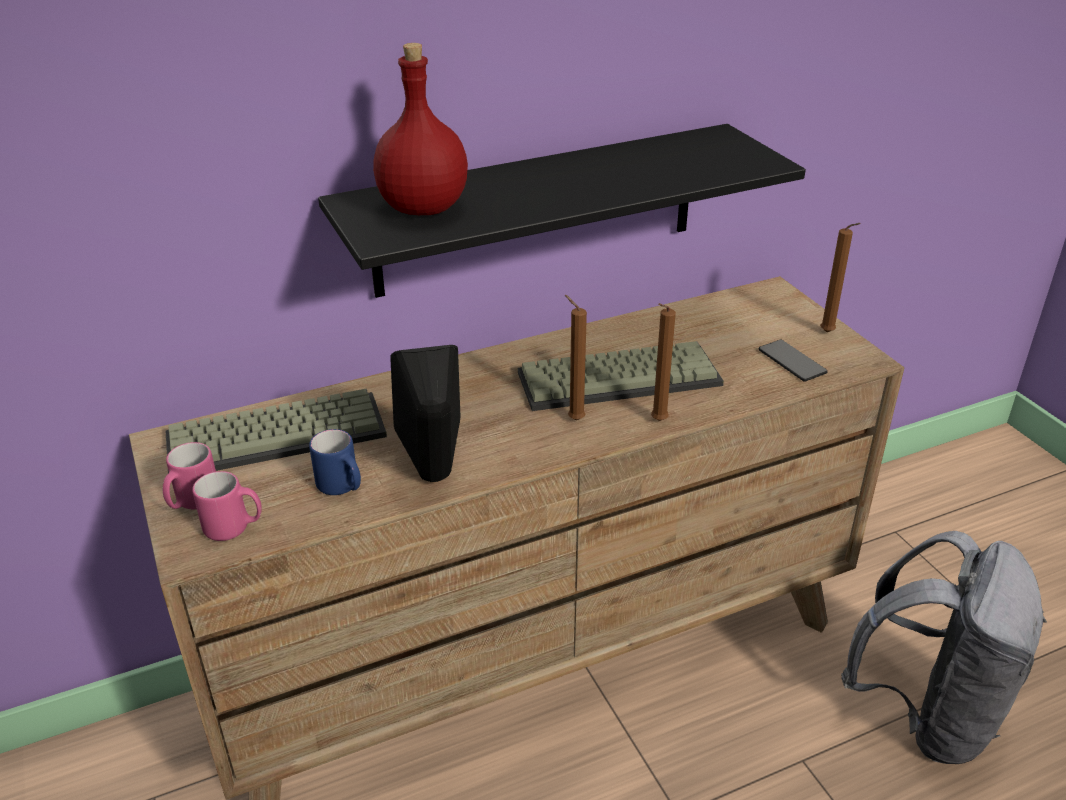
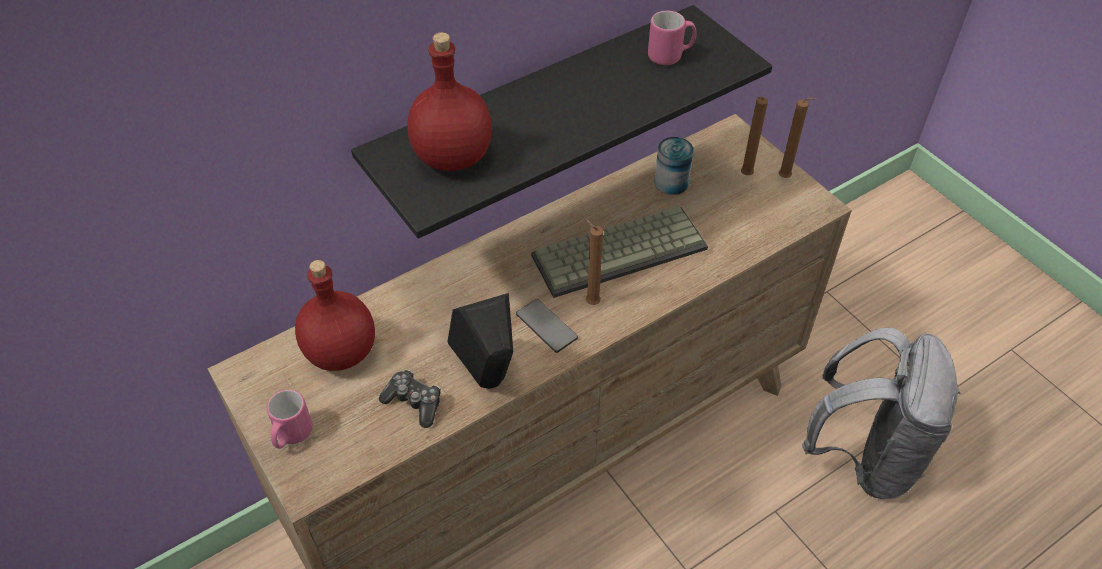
camera: 10 degrees left, 15 degrees up
(234, 528) = (336, 457): pink mug -> pink mug (670, 56)
(278, 433) = (341, 351): keyboard -> red bottle
(342, 487) = (414, 402): blue mug -> game controller
(657, 421) = (660, 296): brown candle -> brown candle (745, 176)
(693, 326) = (671, 182): none -> can
(792, 362) = (760, 215): phone -> phone (546, 326)

